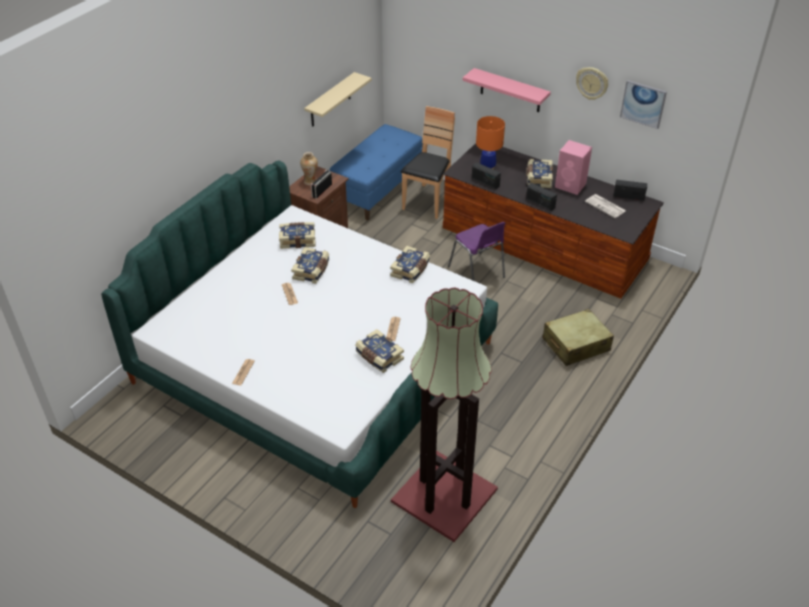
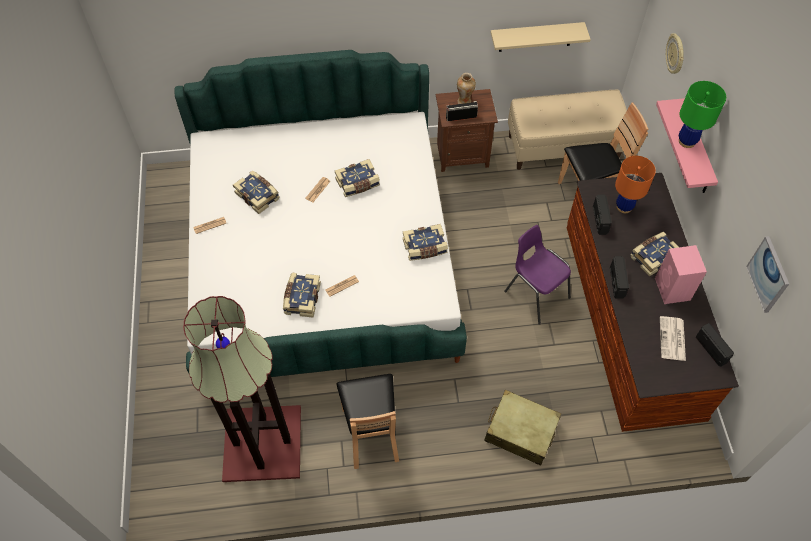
camera: 50 degrees right, 15 degrees up
(297, 240) = (385, 147): book -> book (258, 195)
(377, 189) = (563, 147): blue bench -> beige bench
(477, 273) = (535, 293): purple chair -> purple chair turned 120 degrees clockwise
(500, 424) = (371, 433): none -> brown chair
(507, 84) = (686, 141): none -> green table lamp
(592, 83) = (746, 208): wall clock -> wall clock (675, 54)

